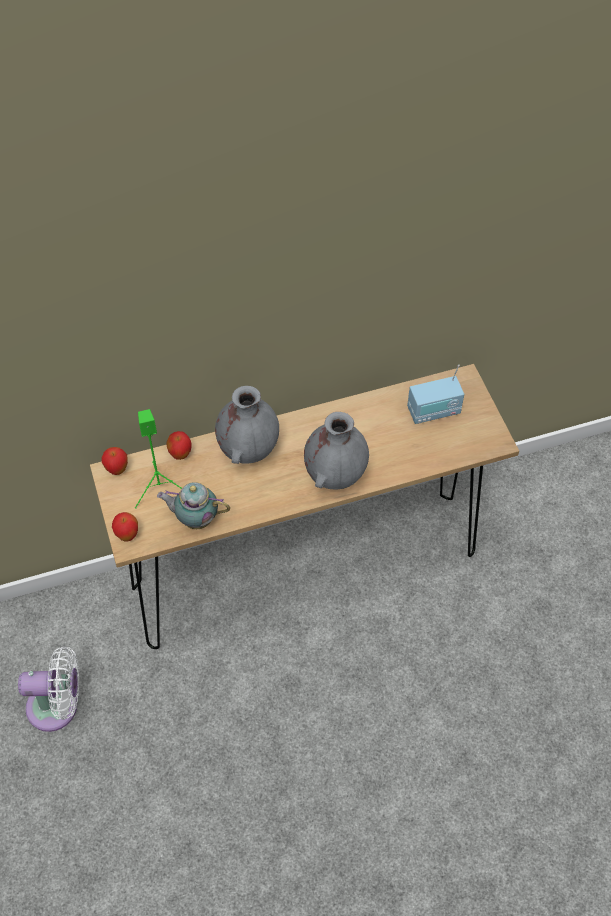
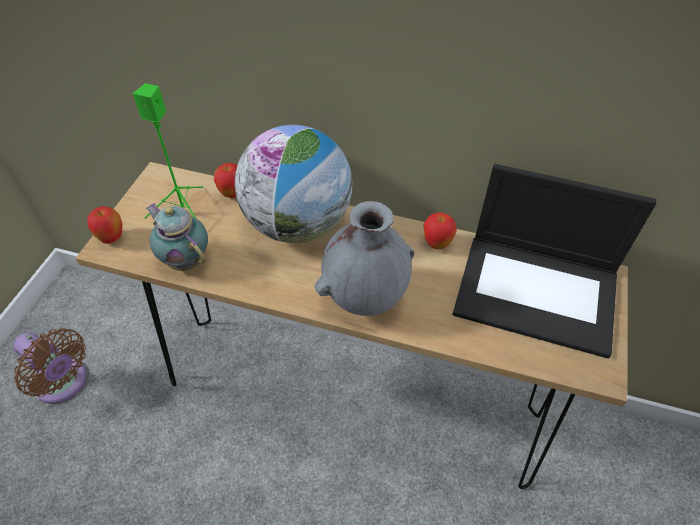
camera: 35 degrees right, 5 degrees down
(58, 707) = (64, 383): white fan -> brown fan
(117, 470) = (166, 177): apple -> apple (436, 244)
(248, 450) = (298, 224): grey vase -> globe
(433, 411) = (538, 292): radio -> laptop

